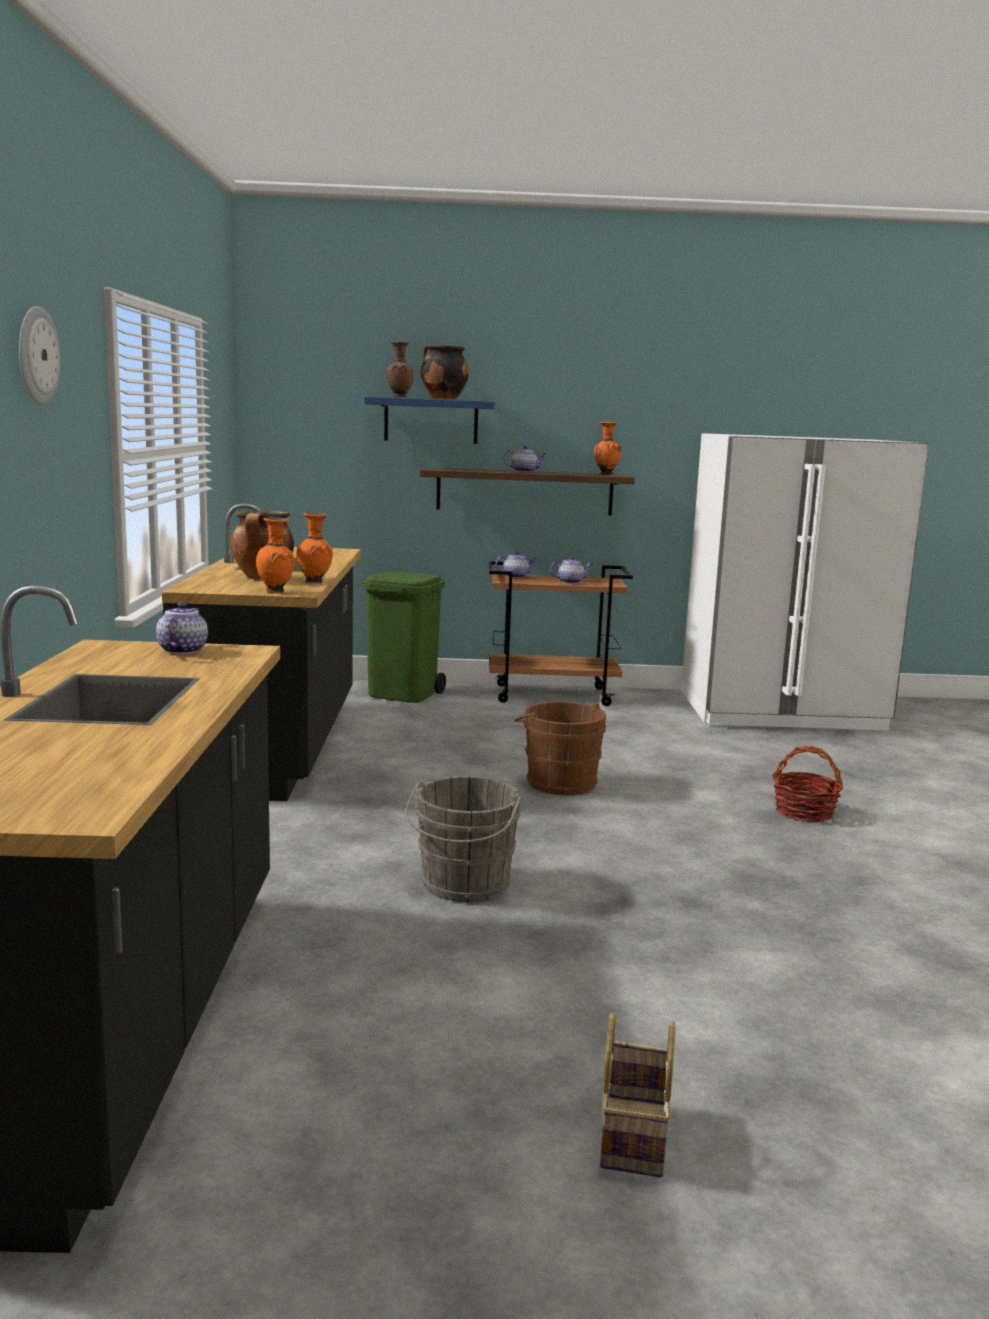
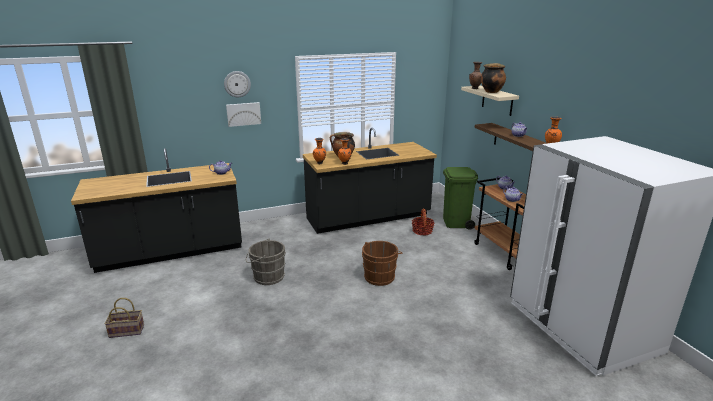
camera: 70 degrees right, 10 degrees up
(48, 467) = (243, 114): none -> picture
(431, 420) = (497, 100): blue shelf -> beige shelf
(804, 812) = (399, 347): basket -> basket (422, 231)

